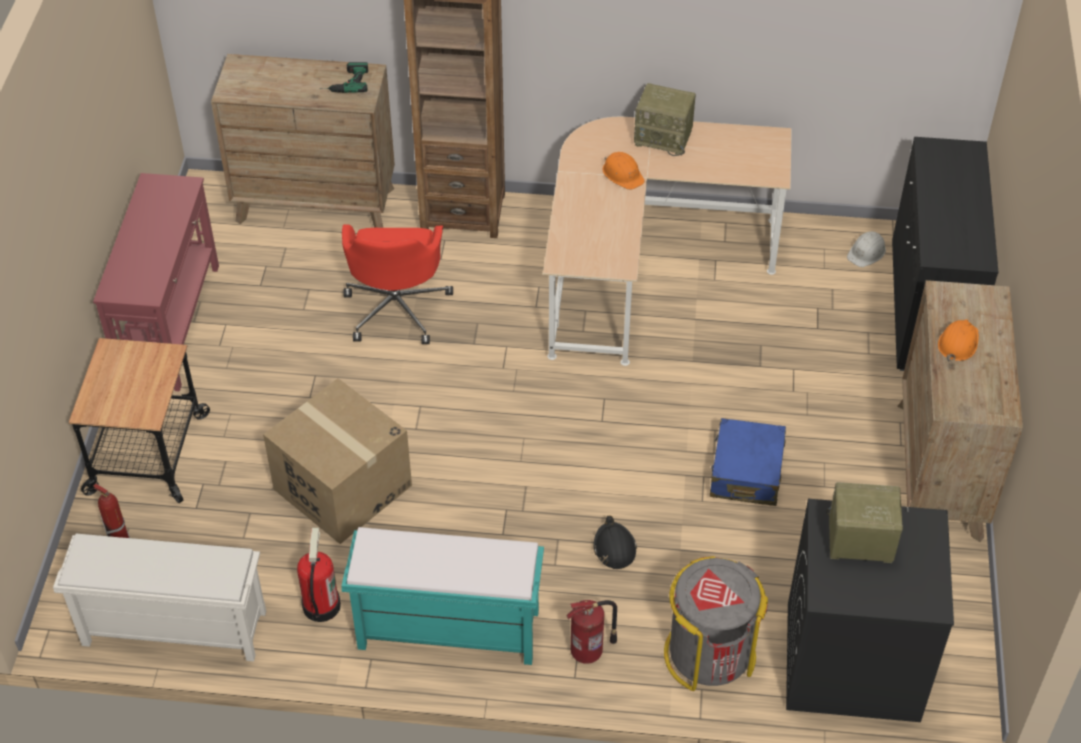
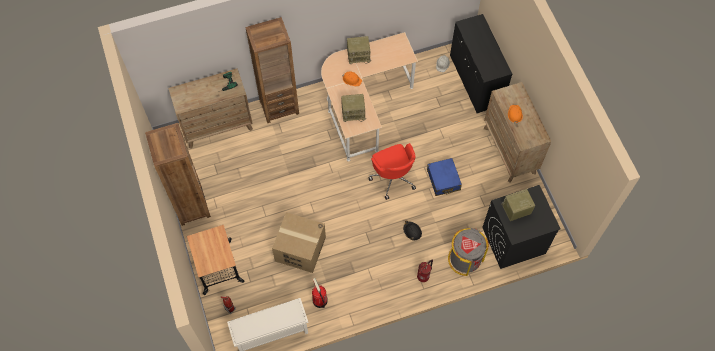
camera: 25 degrees left, 15 degrees up
(171, 323) = (191, 206): red console table -> brown bookcase
(397, 308) = (277, 162): red office chair -> red office chair (393, 177)
(446, 630) = (370, 290): turquoise bench -> none
(590, 233) = (353, 113): none -> radio

